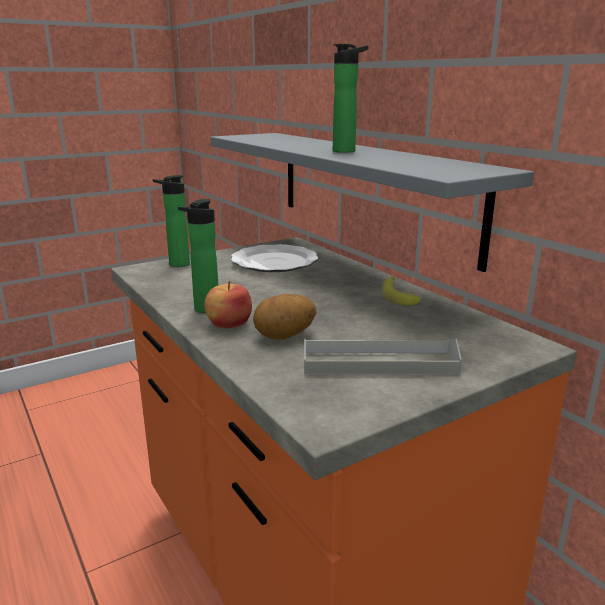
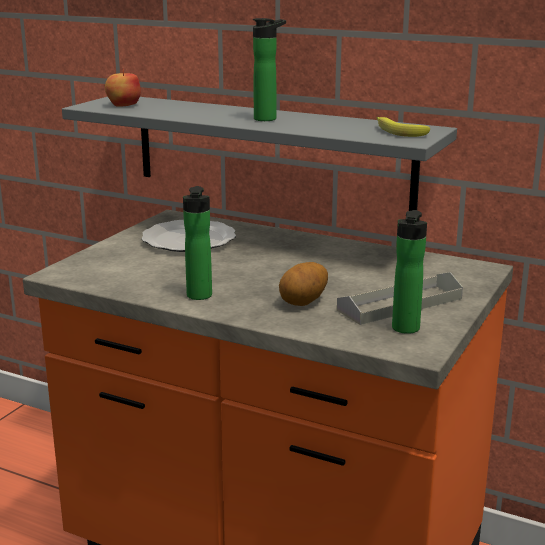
camera: 30 degrees left, 0 degrees up
(176, 265) = (92, 261): bottle -> bottle (404, 330)
(229, 324) = (242, 303): apple -> apple (123, 105)
(398, 295) = (343, 249): banana -> banana (397, 131)

